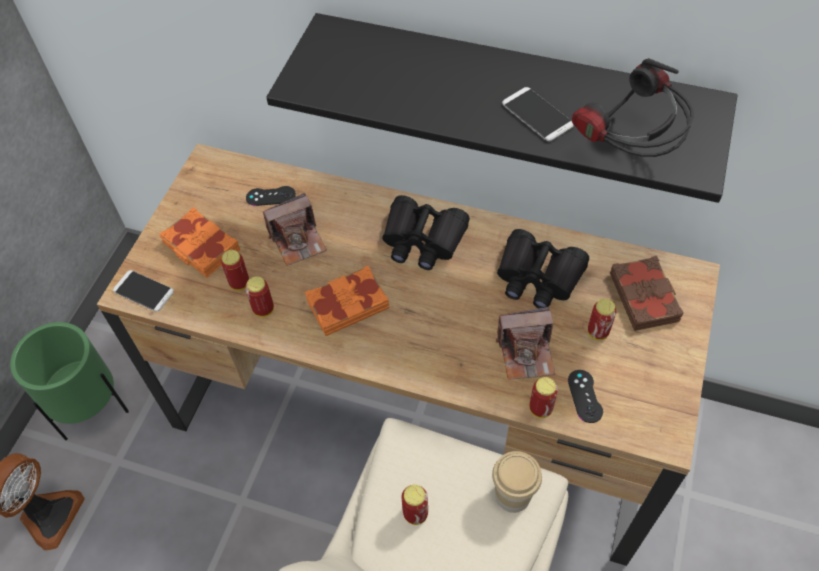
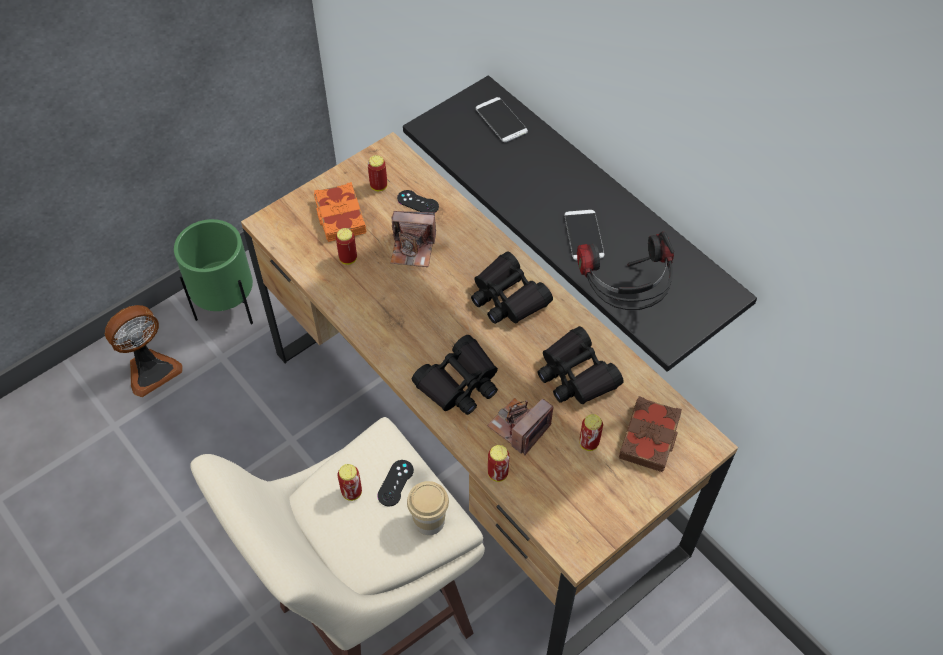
camera: 30 degrees right, 0 degrees up
(143, 291) = (278, 229): phone -> phone (501, 120)
(263, 309) = (351, 287): can -> can (378, 186)
(347, 304) = (414, 316): orange book -> none
(439, 344) = (459, 383): none -> black binoculars
(526, 353) = (519, 427): camera -> camera turned 105 degrees clockwise
(585, 396) = (539, 484): black game controller -> black game controller (395, 483)

